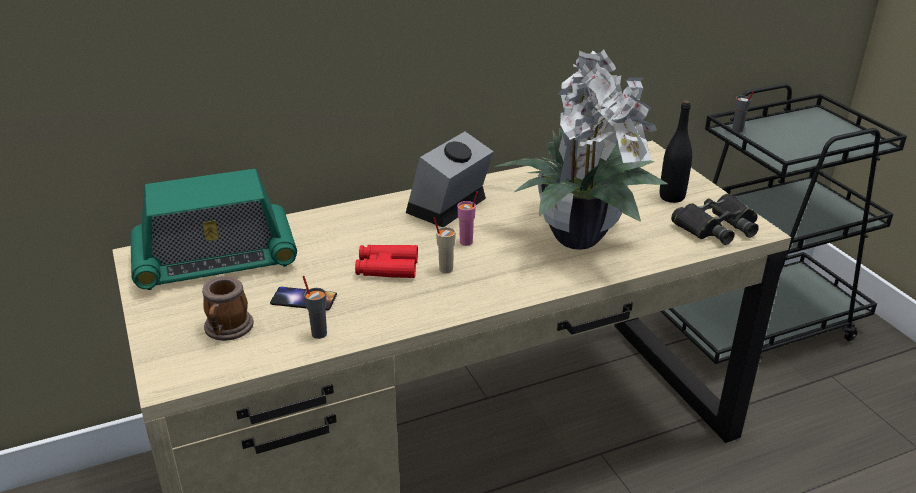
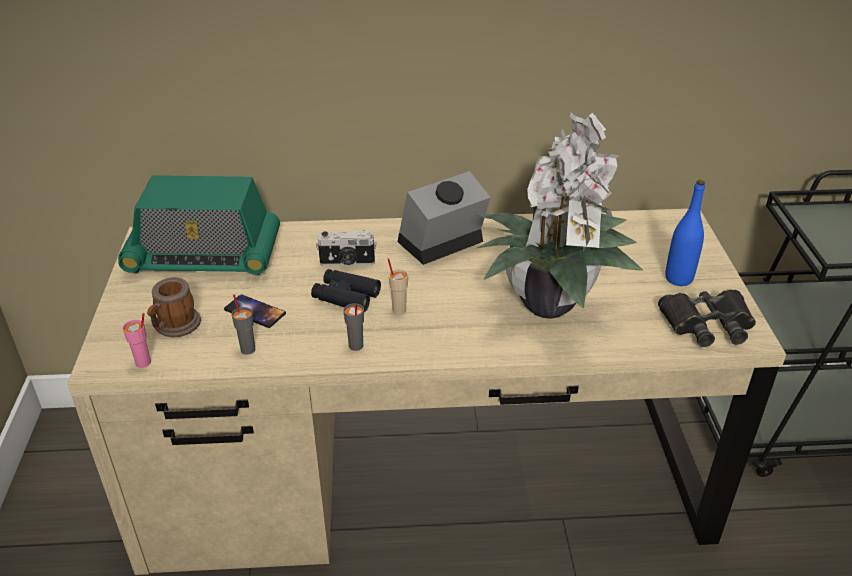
camera: 20 degrees right, 5 degrees up
(369, 239) = (347, 263): none -> camera
(387, 268) = (346, 296): red binoculars -> black binoculars
(466, 242) = (436, 285): pink cup -> pink cup (143, 363)
(672, 197) = (678, 278): black bottle -> blue bottle
(737, 130) = (802, 213): grey cup -> grey cup (355, 346)

